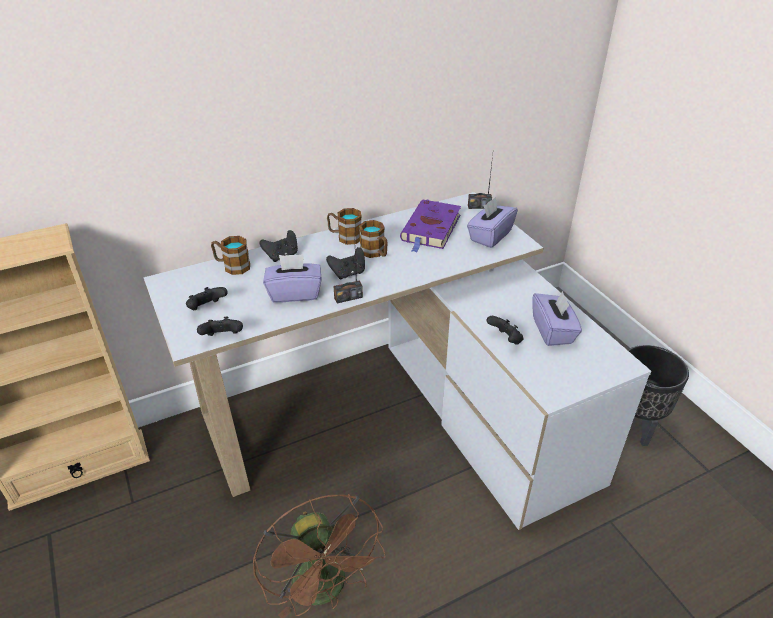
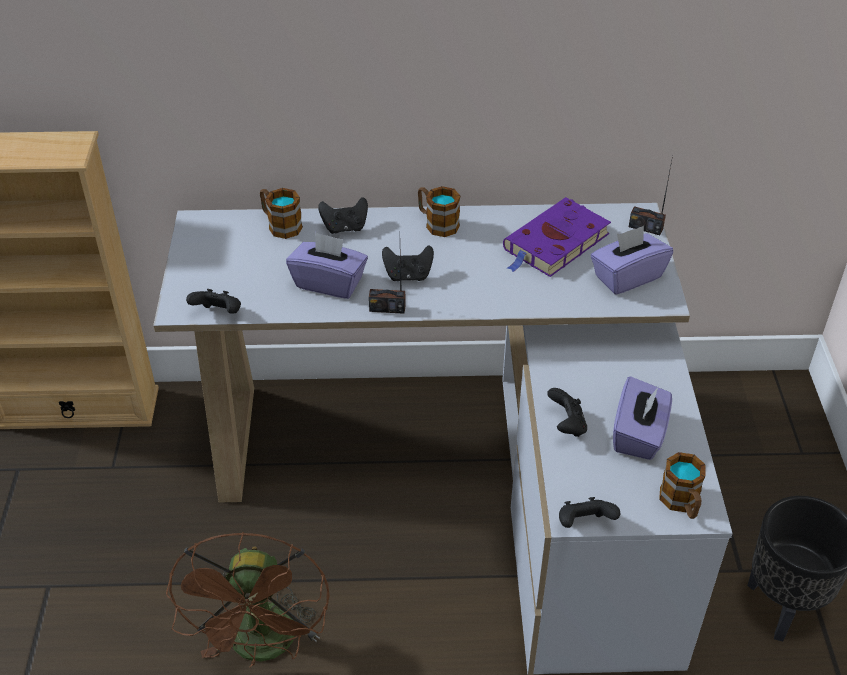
camera: 25 degrees right, 5 degrees up
(207, 308) = (222, 272): black game controller -> black game controller (584, 524)
(375, 253) = (459, 257): mug -> mug (681, 503)

